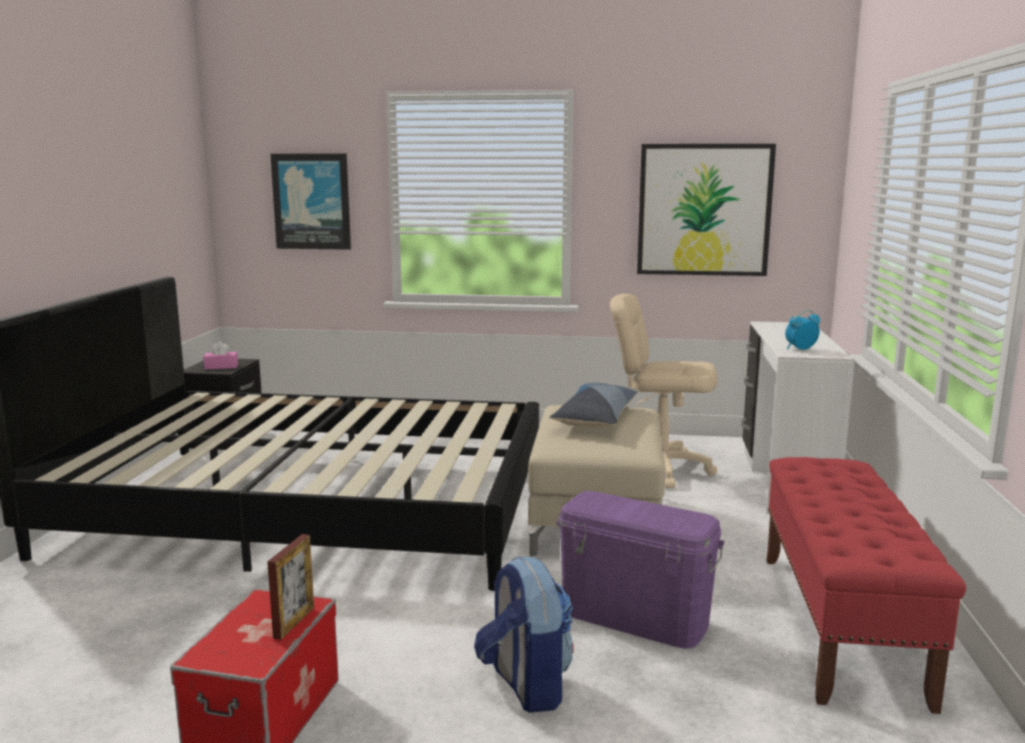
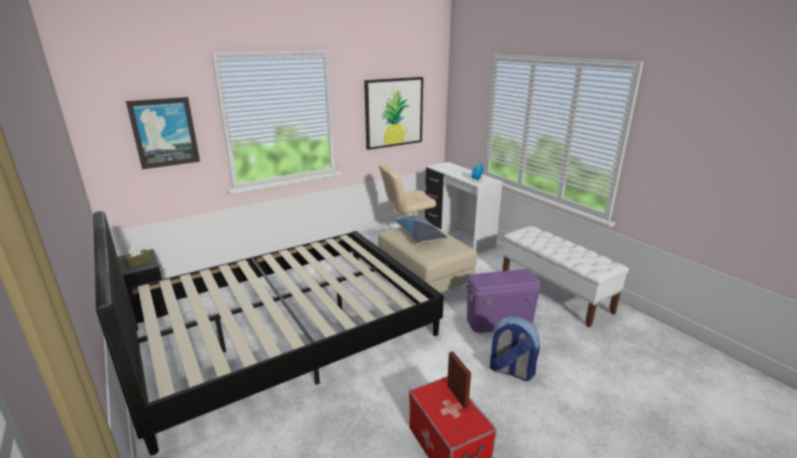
camera: 40 degrees left, 10 degrees up
(221, 367) = (138, 262): pink tissue box -> brown tissue box
(840, 625) = (555, 293): red bench -> white bench

